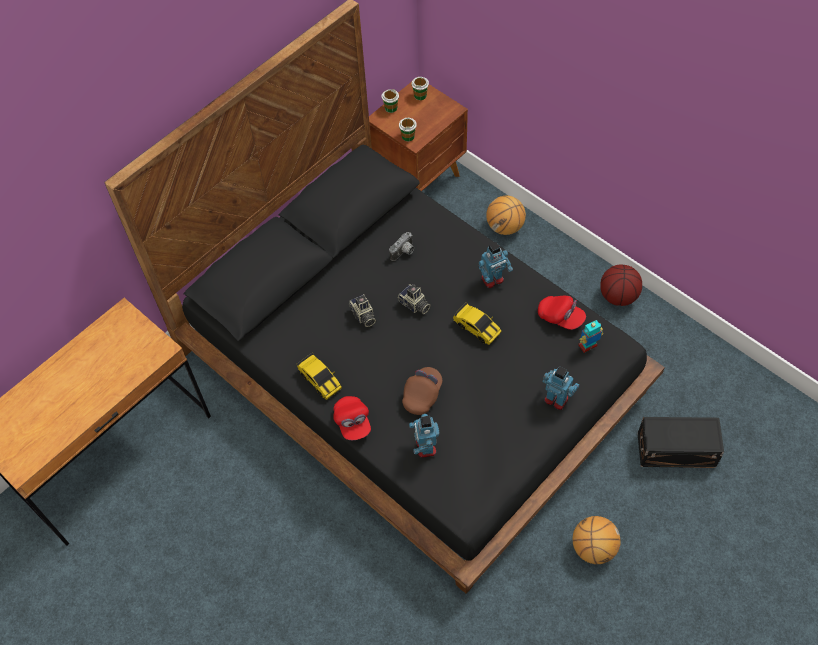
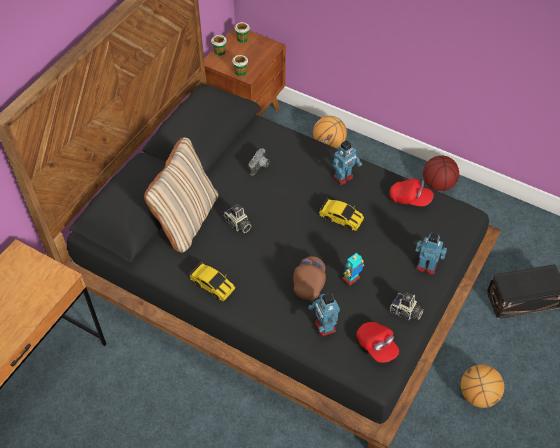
camera: 15 degrees left, 5 degrees down
(310, 301) = (186, 220): none -> beige pillow
(352, 422) = (252, 317): red cap -> red cap (376, 346)
(414, 305) = (281, 208): camera -> camera (405, 312)
(588, 346) = (440, 218): toy robot -> toy robot (351, 279)

